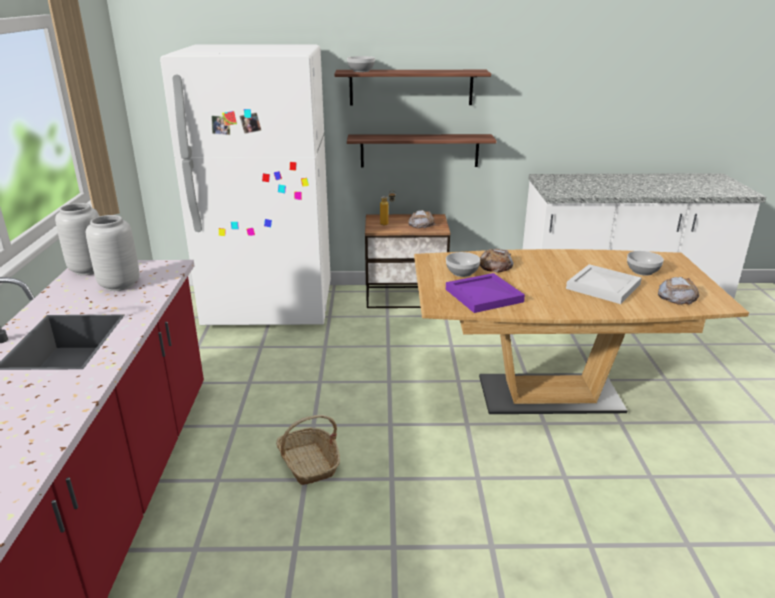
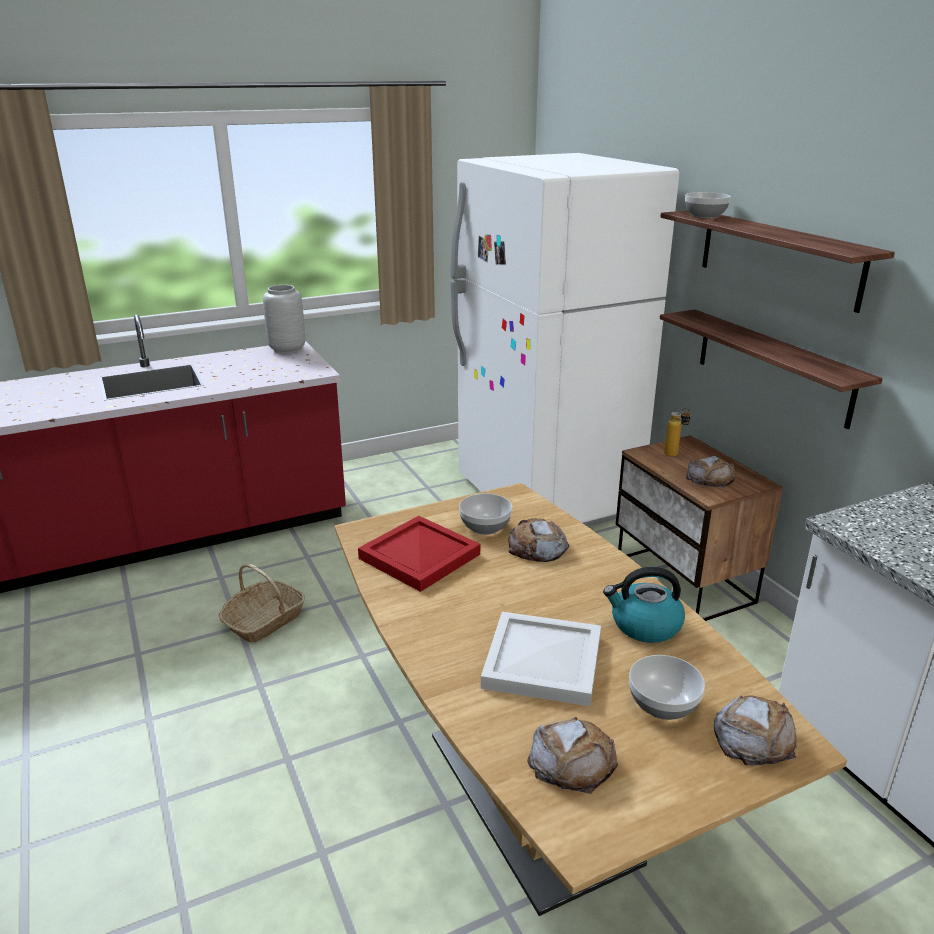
camera: 65 degrees right, 0 degrees up
(119, 285) = (261, 367): grey vase -> none
(482, 295) = (419, 555): purple tray -> red tray
(582, 260) = (644, 625): none -> kettle
(666, 262) = (753, 737): none -> bread

